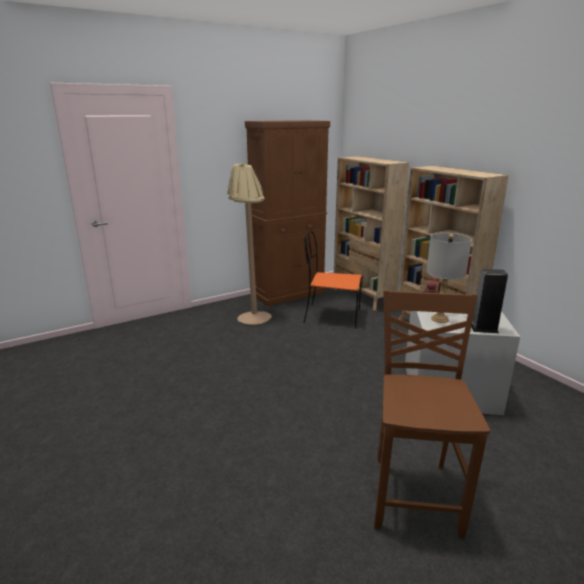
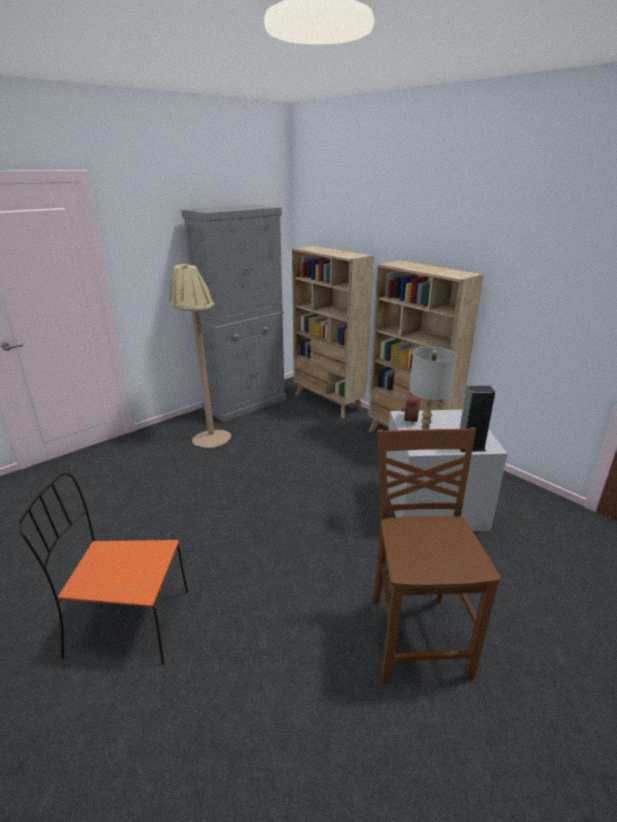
camera: 10 degrees left, 5 degrees up
(288, 293) = (245, 404): brown cabinet -> grey cabinet
(330, 316) = (296, 429): orange chair -> orange chair (125, 623)

